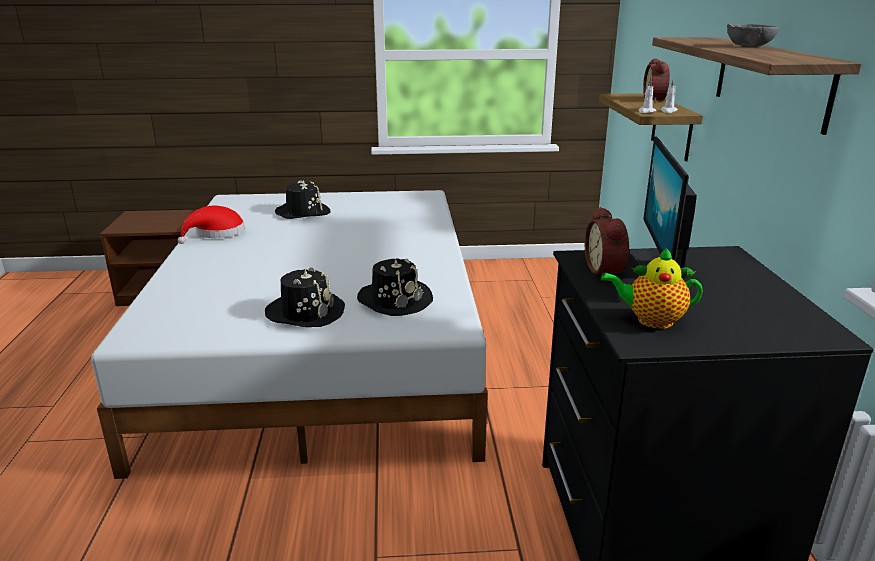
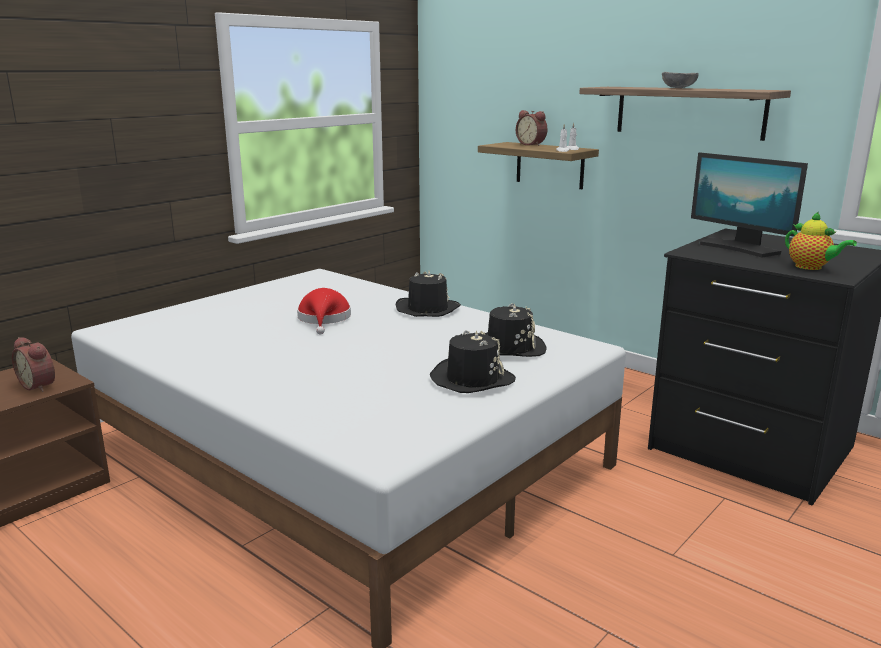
camera: 45 degrees left, 5 degrees down
(216, 233) = (195, 359): red hat -> red hat (324, 319)
(303, 212) = (238, 317): black hat -> black hat (427, 309)
(606, 271) = (721, 254): alarm clock -> alarm clock (40, 385)
(650, 320) = (811, 267): teapot -> teapot turned 90 degrees counterclockwise

